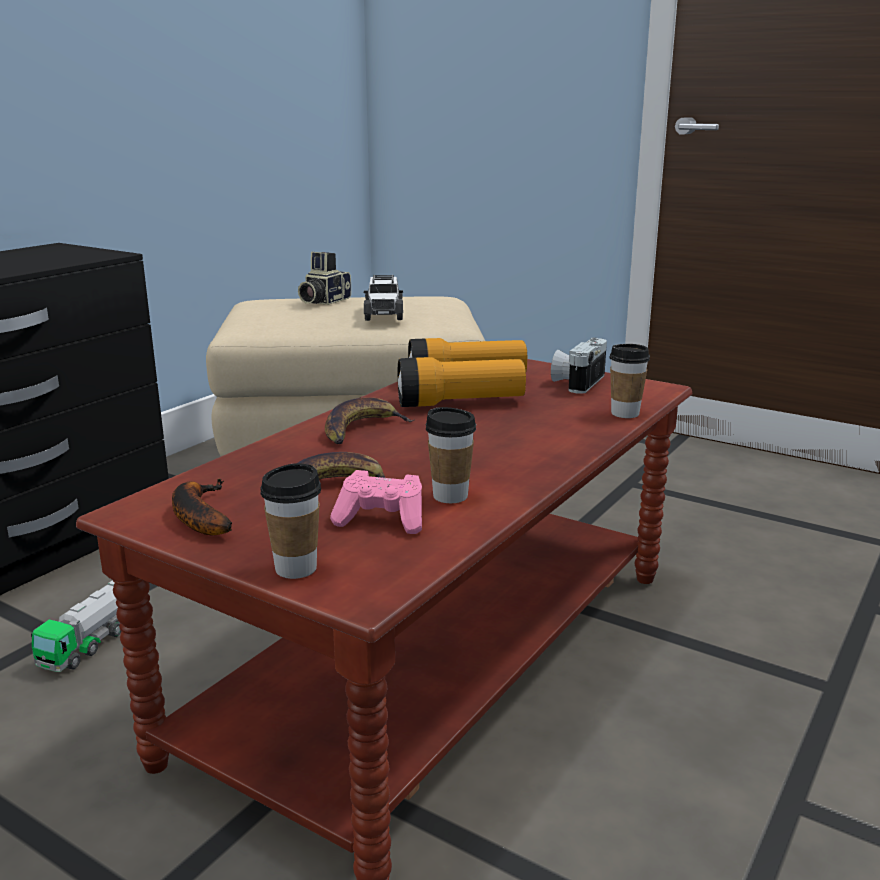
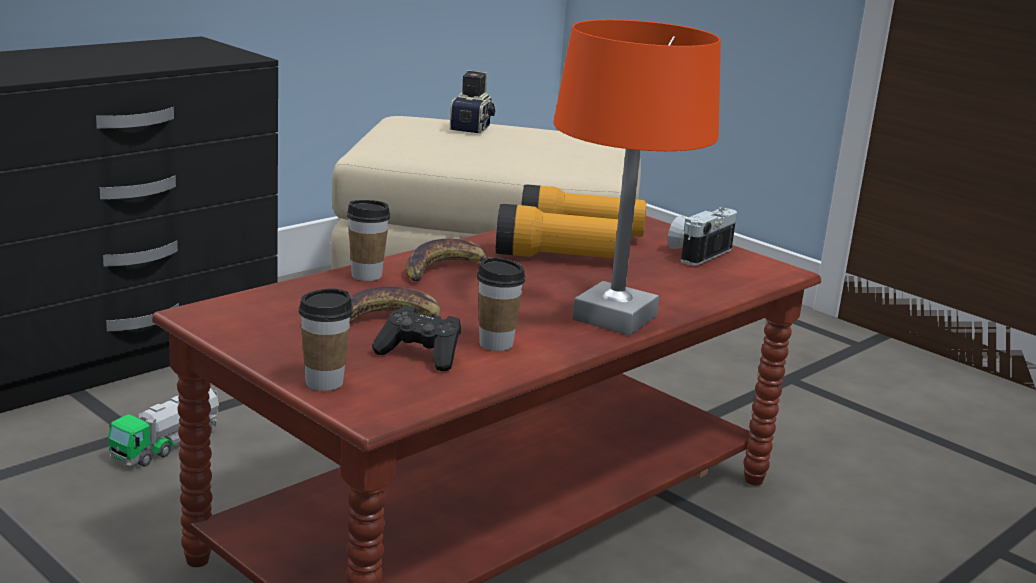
camera: 10 degrees right, 0 degrees up
(198, 515) = (258, 326): banana -> none
(323, 301) = (473, 127): camera -> camera turned 150 degrees clockwise
(382, 520) = (420, 355): pink game controller -> black game controller
(383, 314) = (531, 150): toy car -> none
(544, 452) = (613, 318): none -> orange table lamp
(625, 413) = (724, 292): cup -> cup (366, 275)

